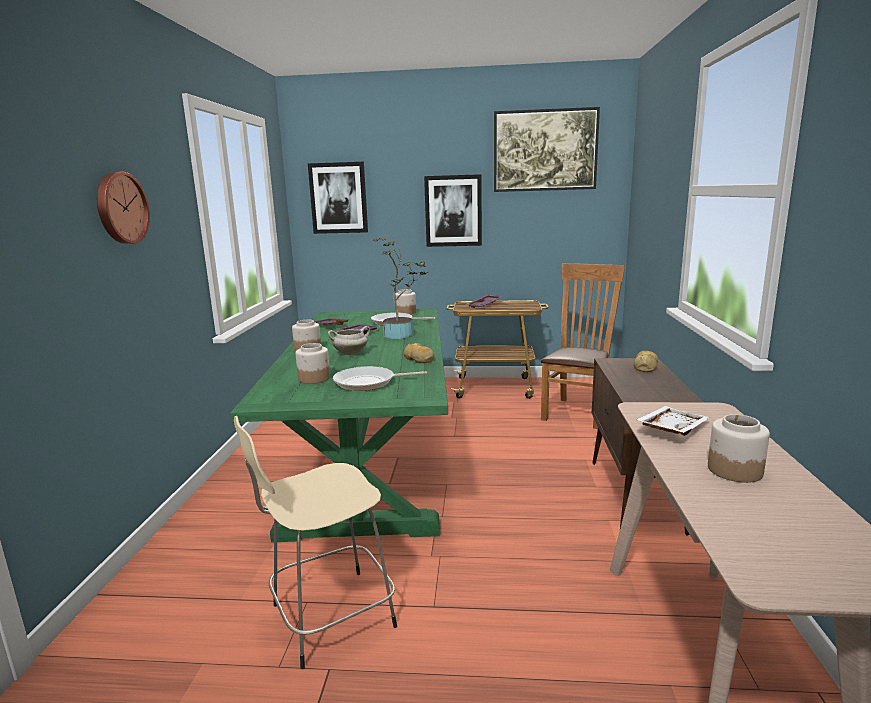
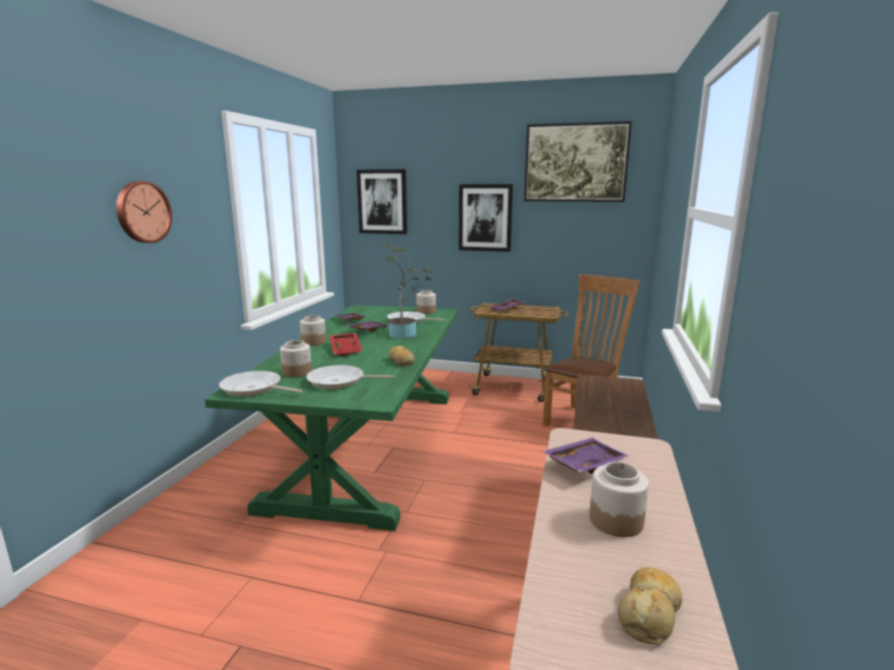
camera: 10 degrees right, 0 degrees up
(279, 397) = (254, 388): none -> frying pan
(328, 617) = (262, 595): beige stool -> none
(350, 353) = (347, 350): white cooking pot -> red tray
(645, 367) = (622, 388): bread -> bread (649, 613)
(670, 429) = (584, 464): white tray -> purple tray

